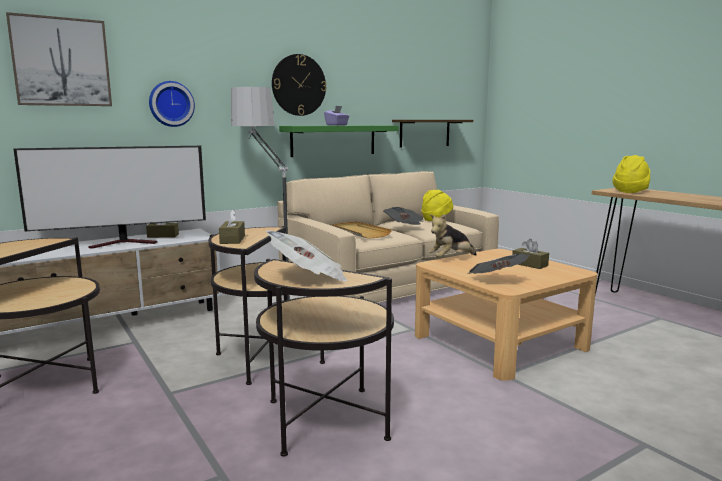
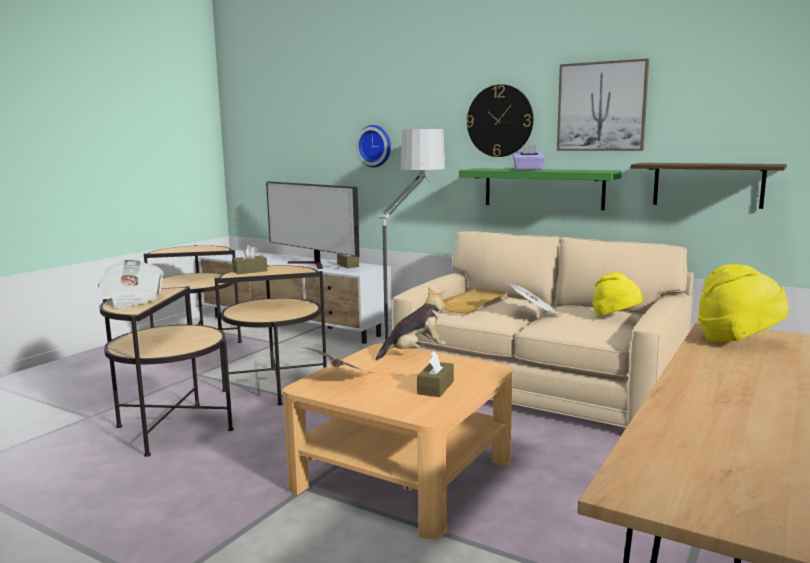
camera: 65 degrees right, 0 degrees up
(61, 62) = (306, 115): picture -> picture (601, 106)
(451, 259) = (415, 353): plush toy -> plush toy turned 120 degrees clockwise

